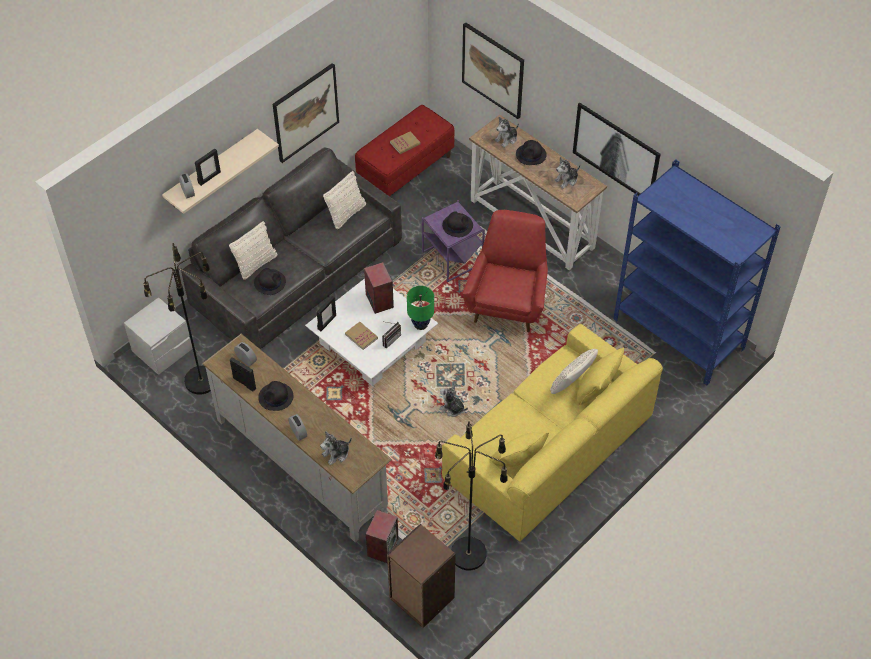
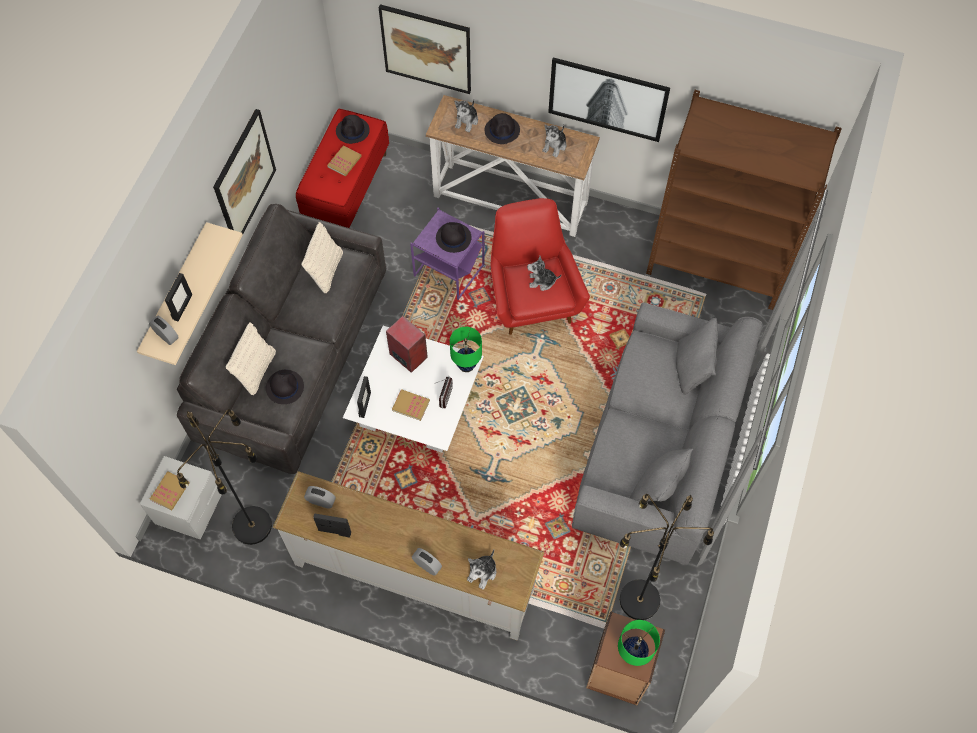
camera: 25 degrees left, 10 degrees up
(149, 322) = (170, 491): none -> book
(276, 397) = (379, 533): black hat -> black hat (353, 131)
(382, 547) = (548, 632): speaker -> none
(420, 559) = (633, 654): none -> green table lamp
(452, 408) = (538, 442): plush toy -> plush toy (542, 281)
(547, 450) = (657, 448): yellow sofa -> grey sofa
(571, 384) = (666, 373): beige pillow -> none
(678, 334) = (717, 264): blue bookcase -> brown bookcase

